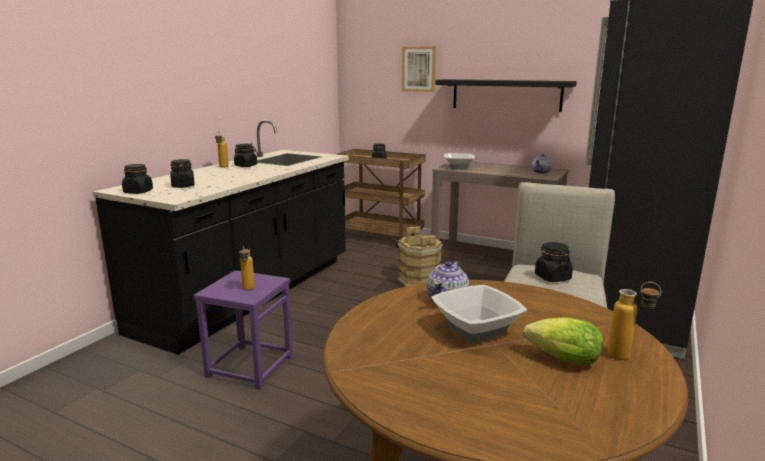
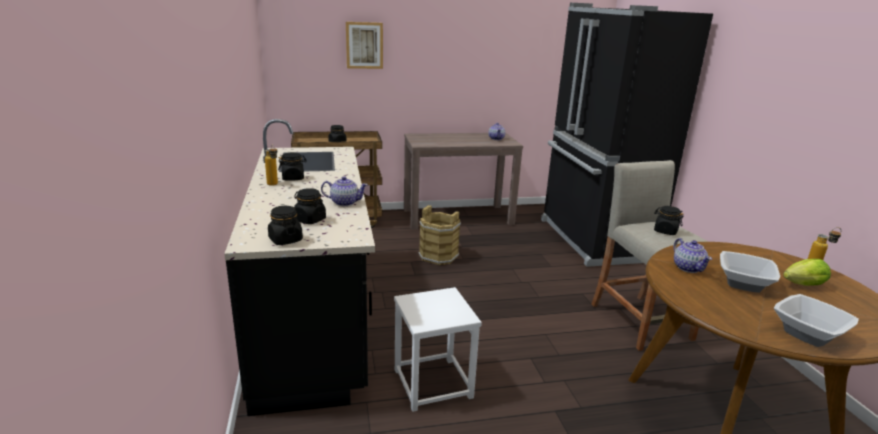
camera: 40 degrees left, 5 degrees up
(233, 182) = (344, 202): none -> teapot
(248, 290) = (449, 310): bottle -> none
(249, 366) = (432, 383): purple stool -> white stool
(458, 167) = (429, 142): bowl -> bowl (806, 334)
(506, 95) = (452, 70): black shelf -> none

